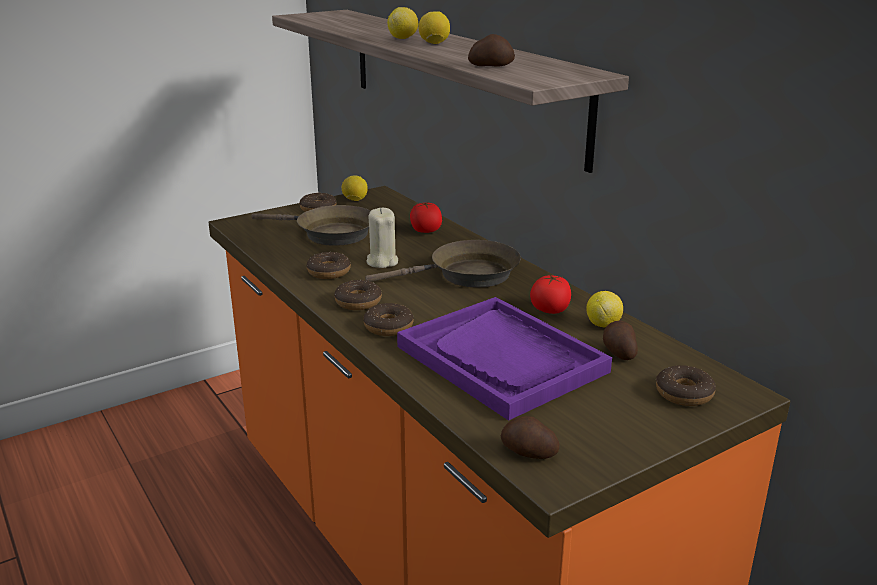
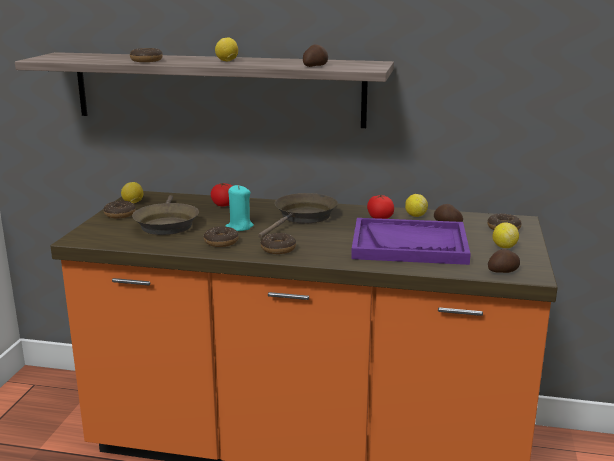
camera: 45 degrees left, 5 degrees down
(330, 233) = (166, 224): brown frying pan -> brown frying pan turned 105 degrees clockwise
(382, 262) = (239, 227): beige candle -> turquoise candle
(388, 327) = (324, 253): donut -> donut (146, 60)
(403, 38) = (194, 61): lemon -> lemon (504, 246)

